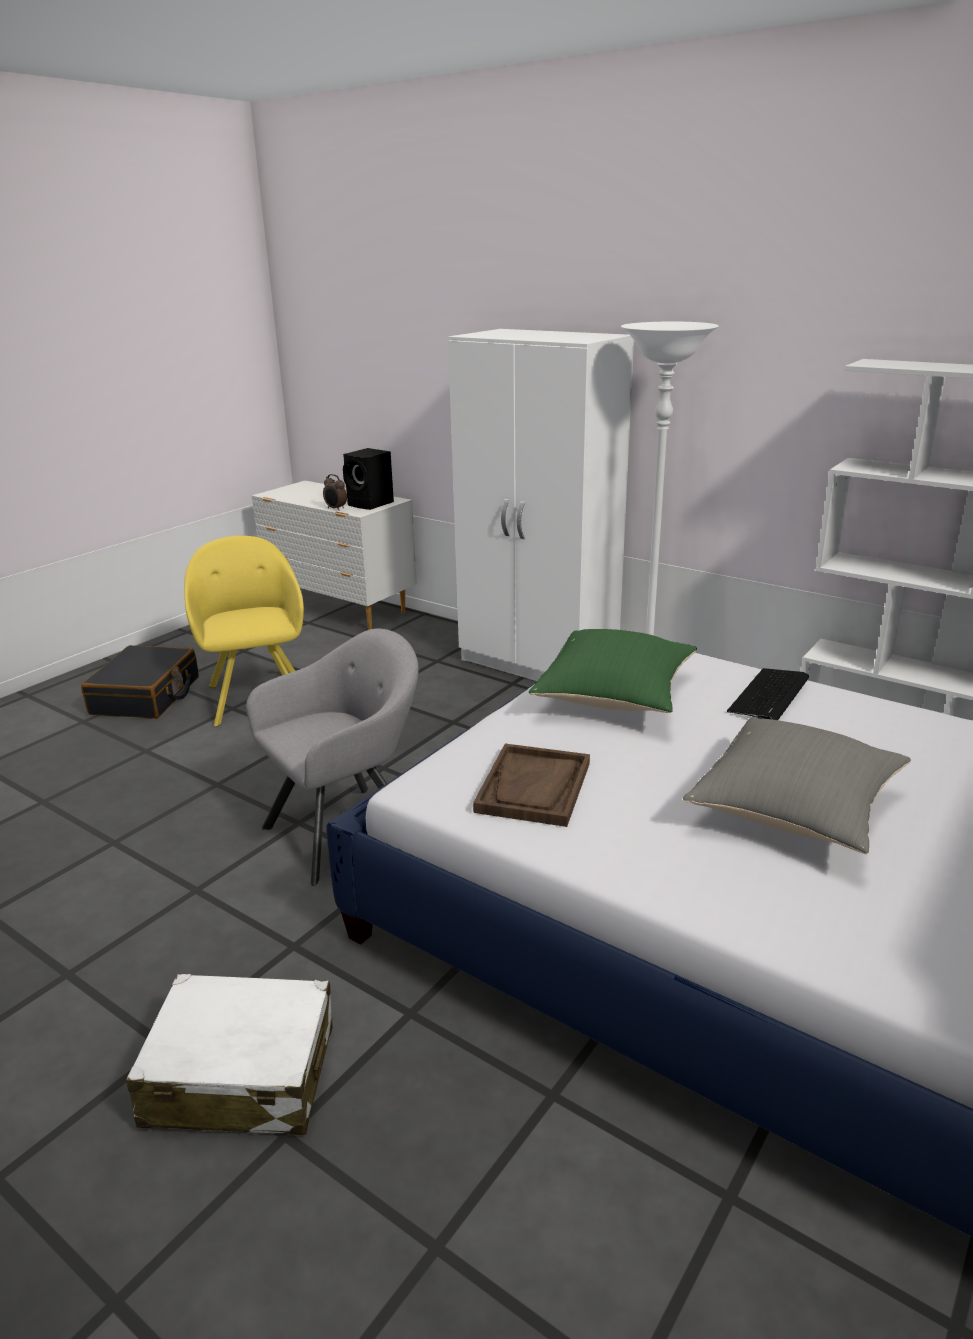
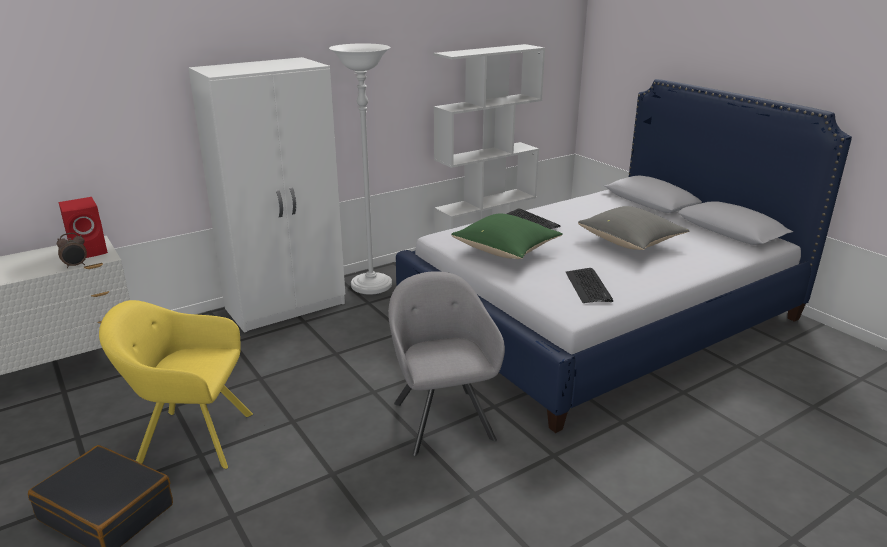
camera: 70 degrees left, 0 degrees up
(241, 1075) = (656, 486): white suitcase -> none
(371, 504) = (90, 251): black speaker -> red speaker
(534, 787) = (588, 287): brown tray -> keyboard

